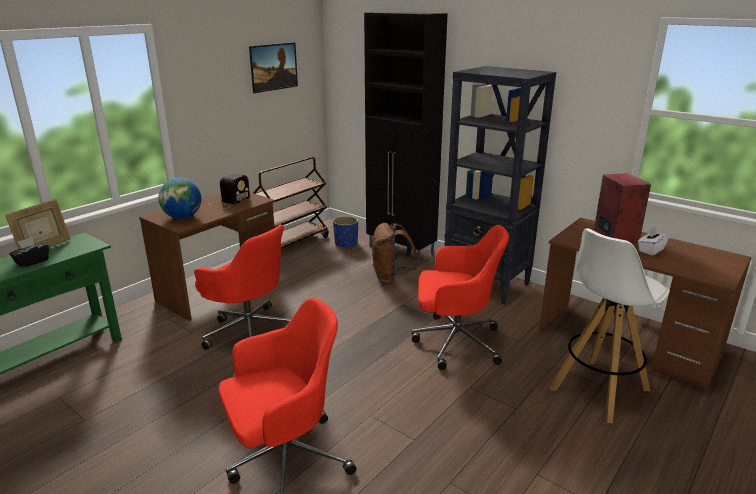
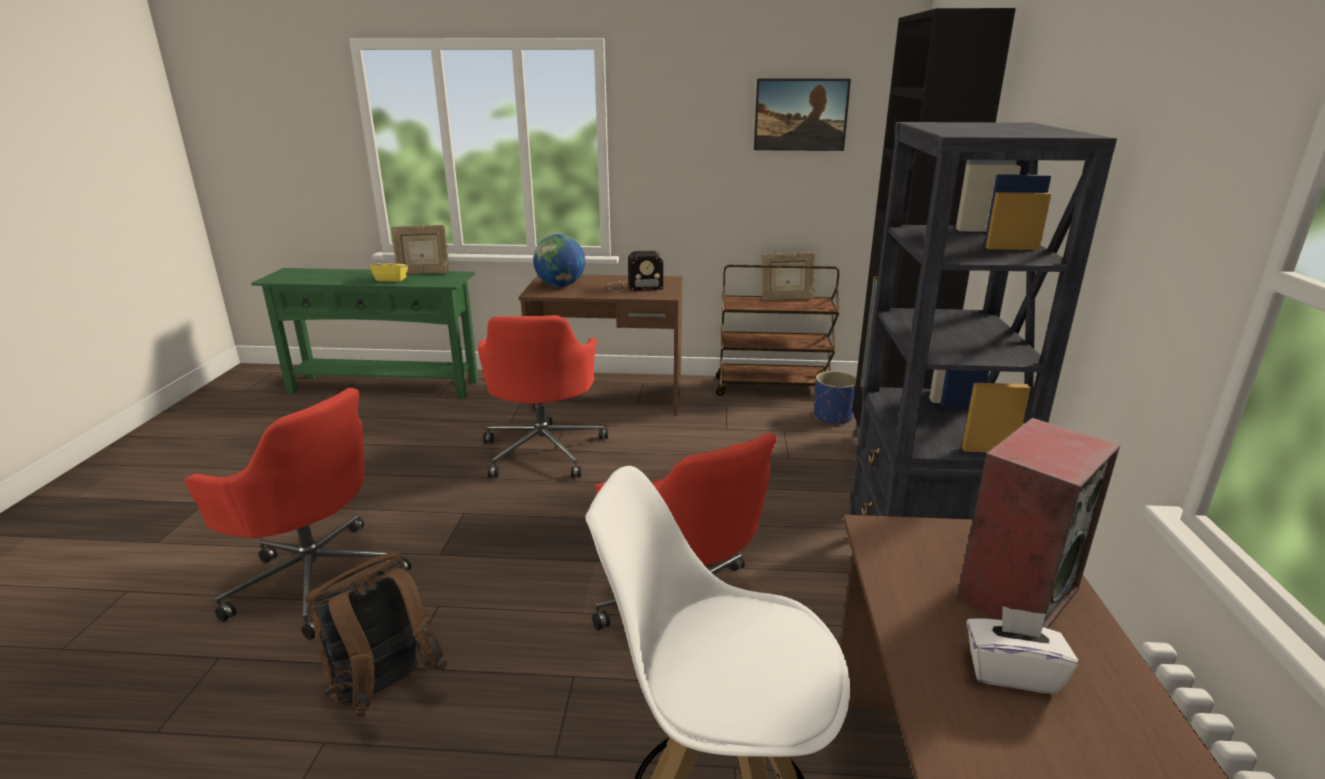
camera: 55 degrees right, 0 degrees up
(32, 262) = (391, 279): black tissue box -> yellow tissue box
(287, 185) = (786, 299): none -> picture frame
(391, 278) = (794, 486): brown backpack -> brown backpack (384, 691)

